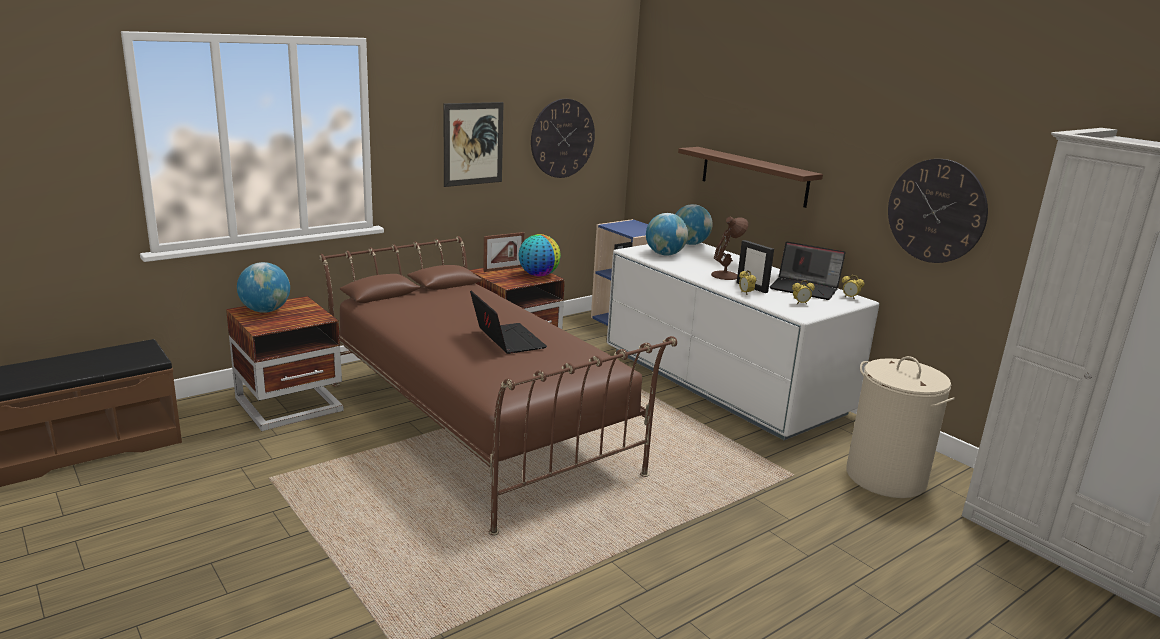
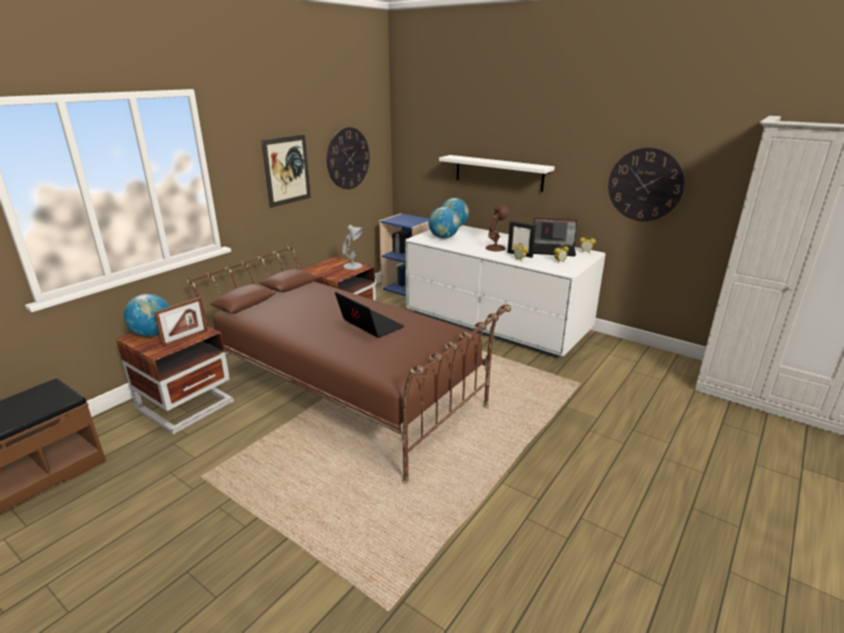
camera: 15 degrees left, 5 degrees up
(503, 269) = (324, 265): picture frame -> picture frame (185, 338)
(538, 275) = (353, 266): globe -> white table lamp
(753, 176) = (498, 173): brown shelf -> white shelf
(885, 477) = (635, 372): beige laundry basket -> none

